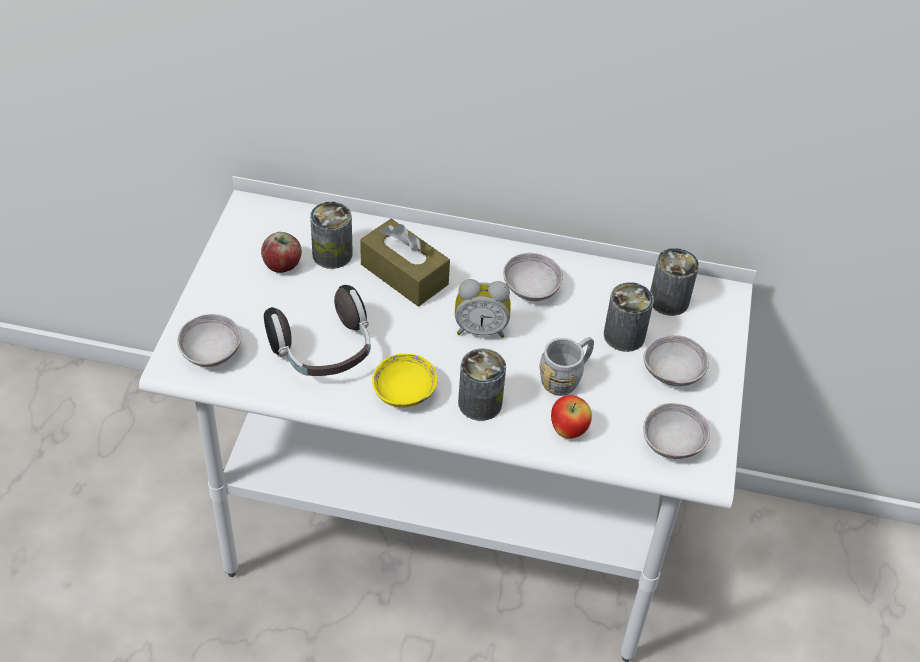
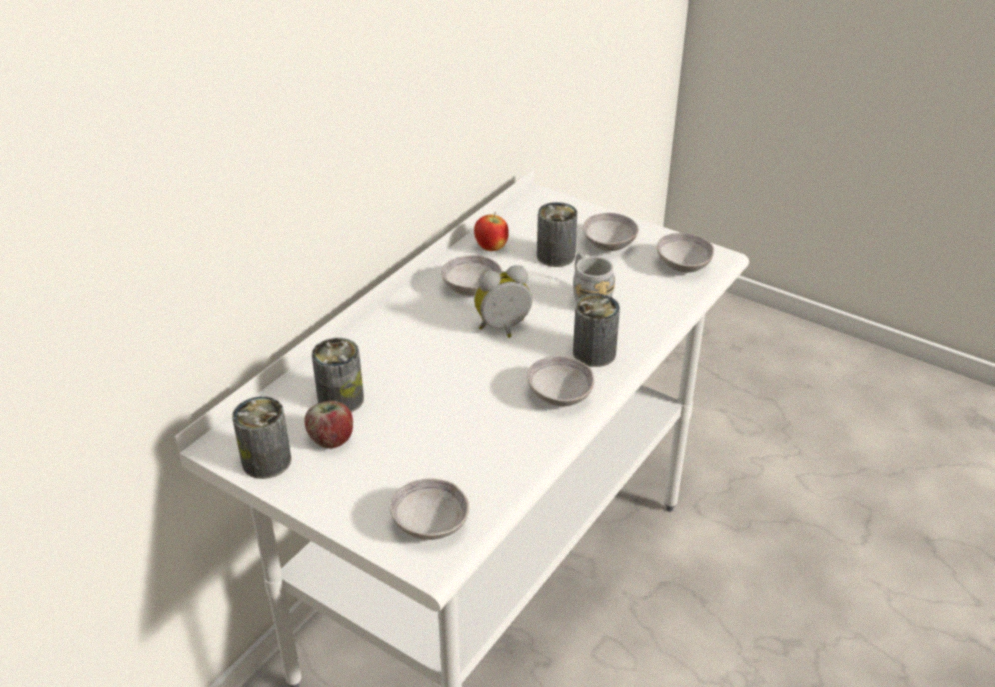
camera: 65 degrees left, 10 degrees down
(323, 352) = (477, 437): headphones -> none
(404, 274) = (403, 358): brown tissue box -> none
(404, 393) = (560, 396): yellow bowl -> grey bowl
(480, 329) = (504, 329): alarm clock -> alarm clock turned 135 degrees counterclockwise
(568, 430) = (647, 313): apple -> apple (491, 248)
(668, 300) = (529, 224): can -> can (266, 461)

